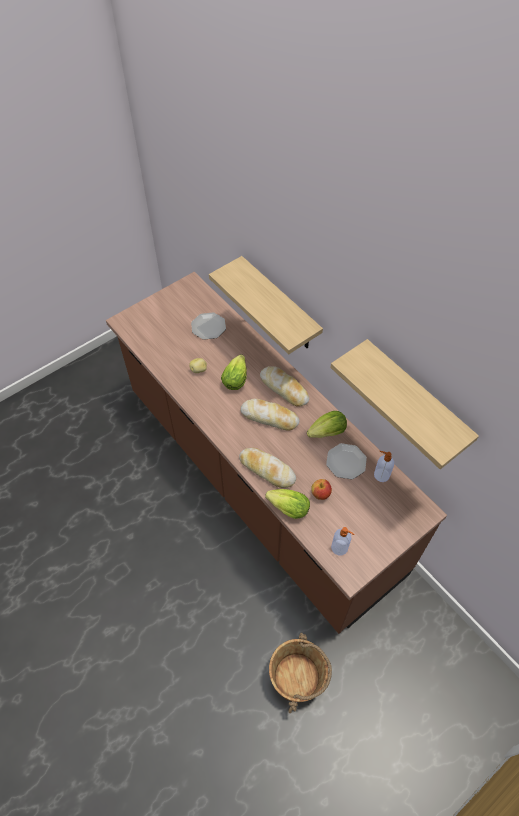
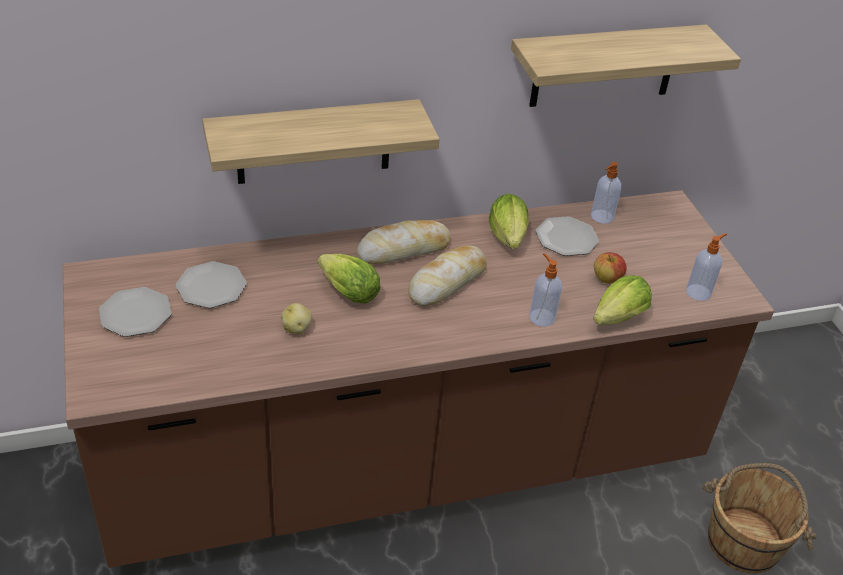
camera: 70 degrees left, 15 degrees down
(176, 310) = (136, 314): none -> plate
(267, 470) = (541, 317): bread -> soap dispenser

